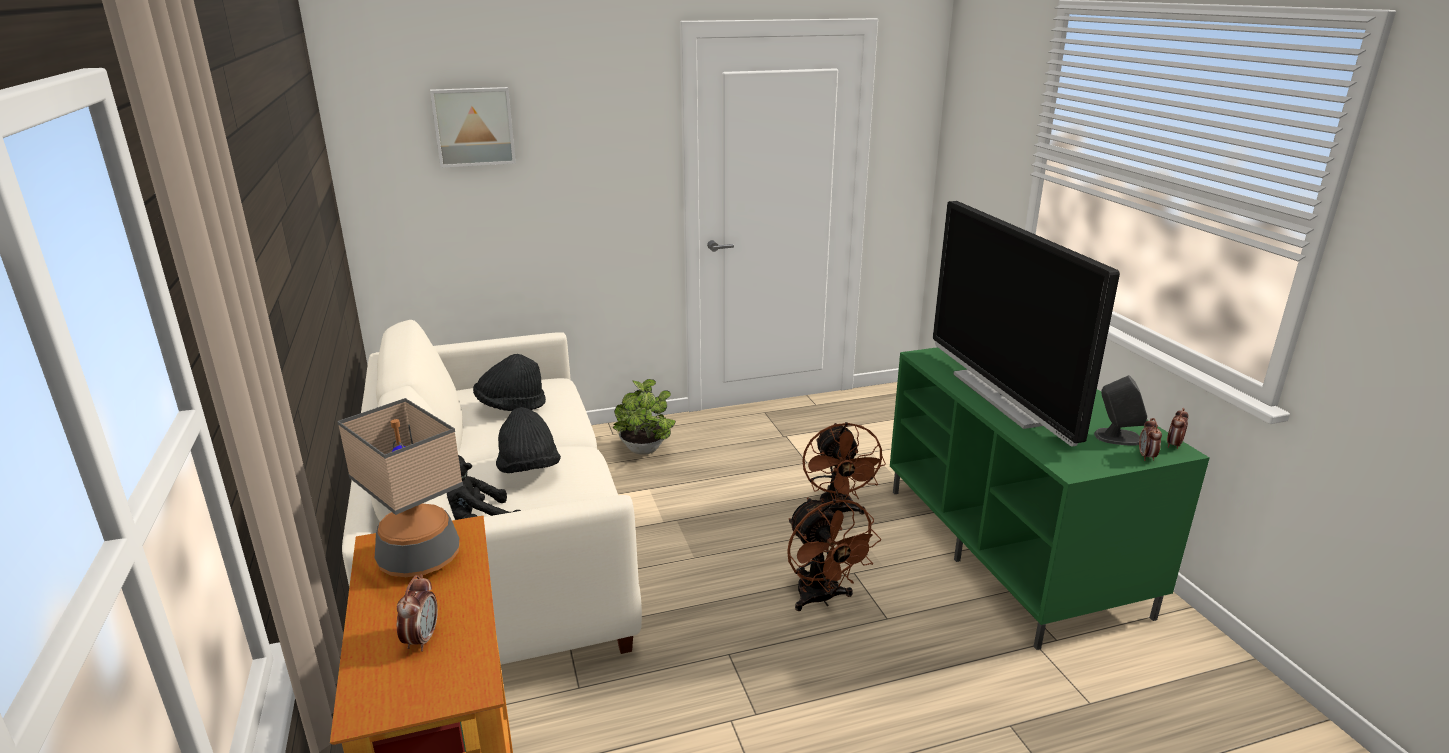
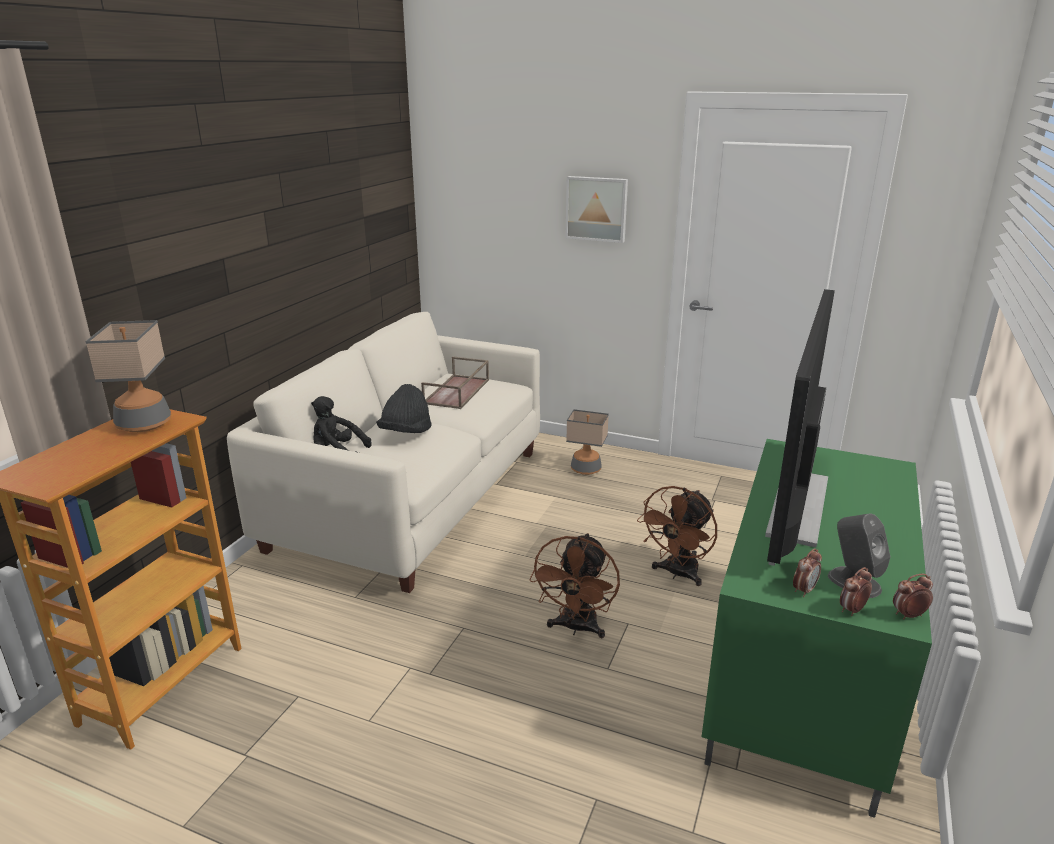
camera: 40 degrees right, 0 degrees up
(421, 639) = (76, 459): alarm clock -> alarm clock (804, 590)
(473, 126) = (508, 172): picture -> picture (597, 208)
(511, 406) = (457, 392): black hat -> brown tray
(643, 451) = (586, 469): potted plant -> table lamp

